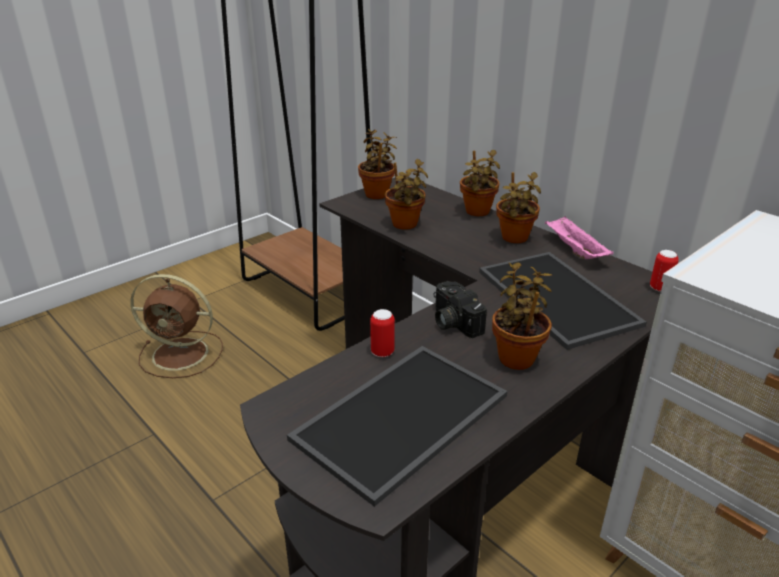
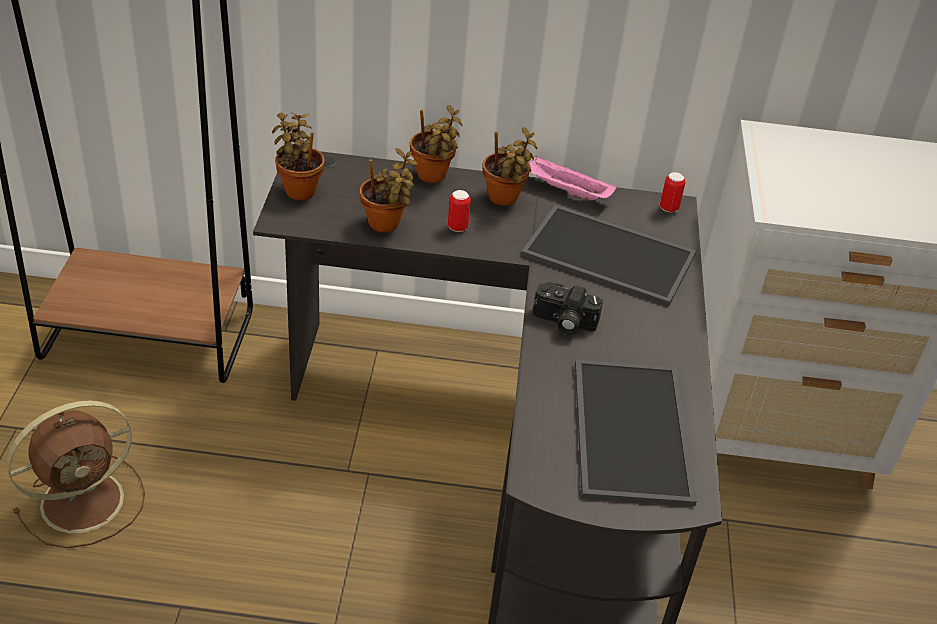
camera: 45 degrees left, 10 degrees up
(382, 352) = (548, 382): can -> can (457, 227)
(517, 356) = (644, 331): potted plant -> none

